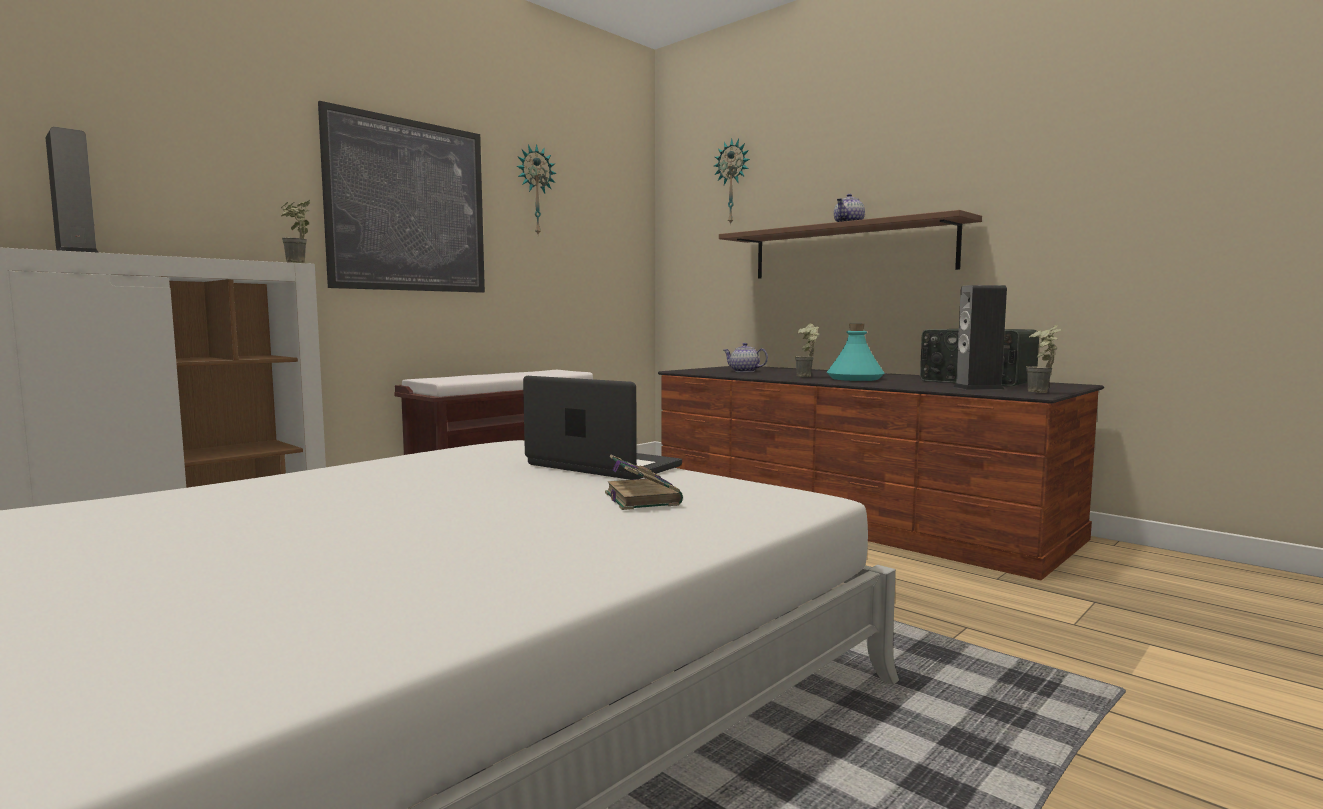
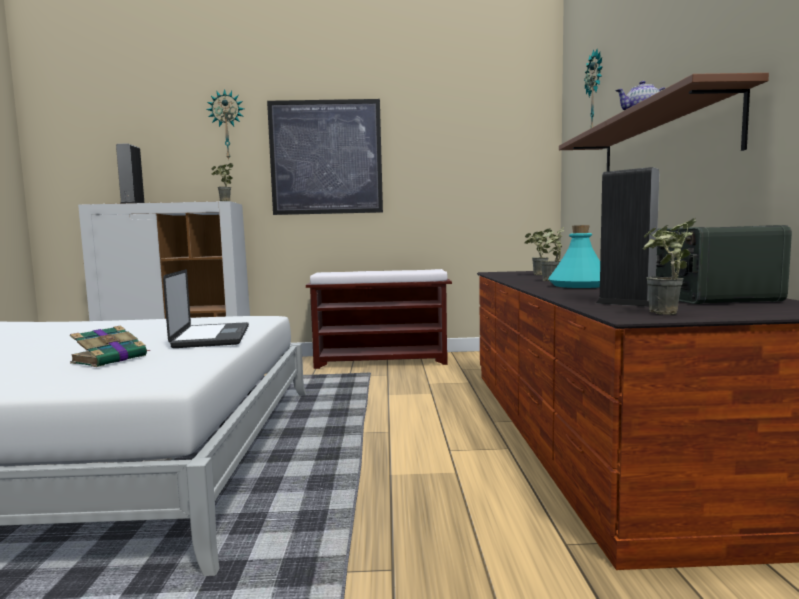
camera: 45 degrees right, 0 degrees up
(534, 190) = (429, 132): wall clock -> wall clock (227, 125)
(744, 371) = (537, 275): teapot -> potted plant

